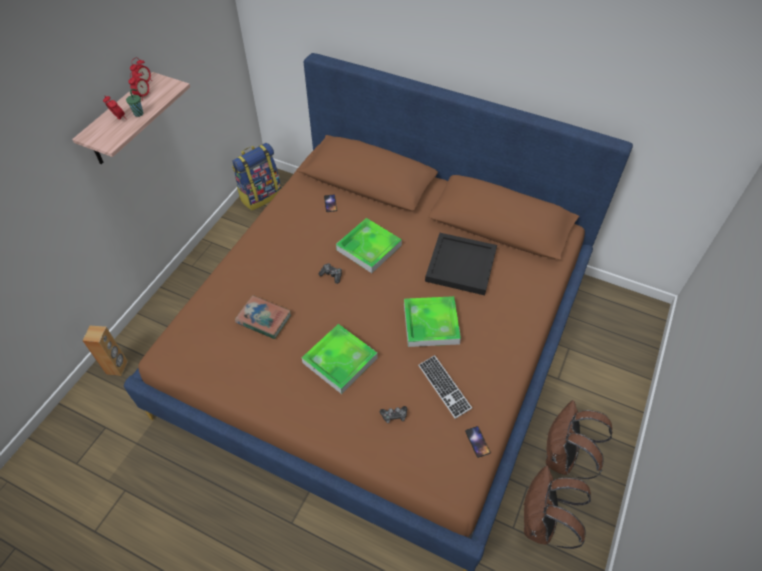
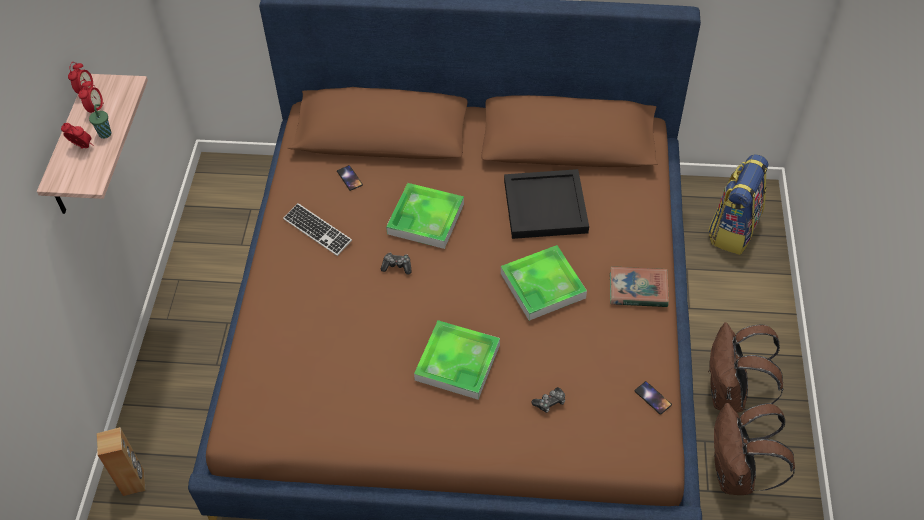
camera: 20 degrees left, 0 degrees up
(261, 196) = (214, 196): backpack -> backpack (733, 230)
(263, 319) = (342, 345): book -> book (638, 290)
(444, 387) = (590, 351): keyboard -> keyboard (317, 230)

